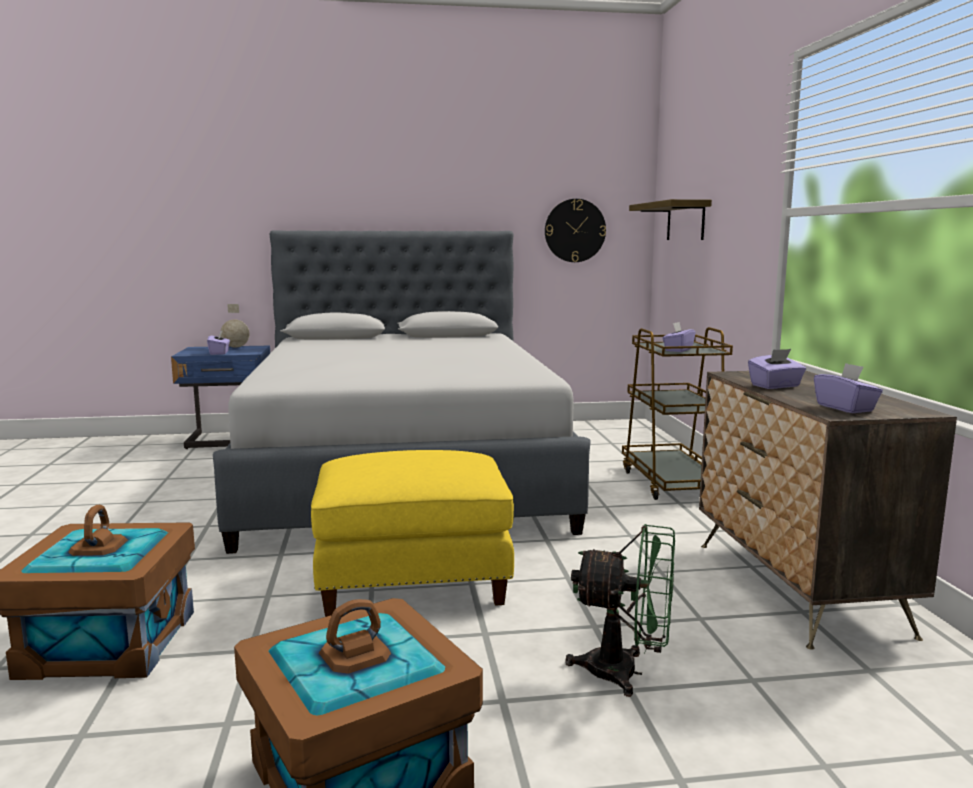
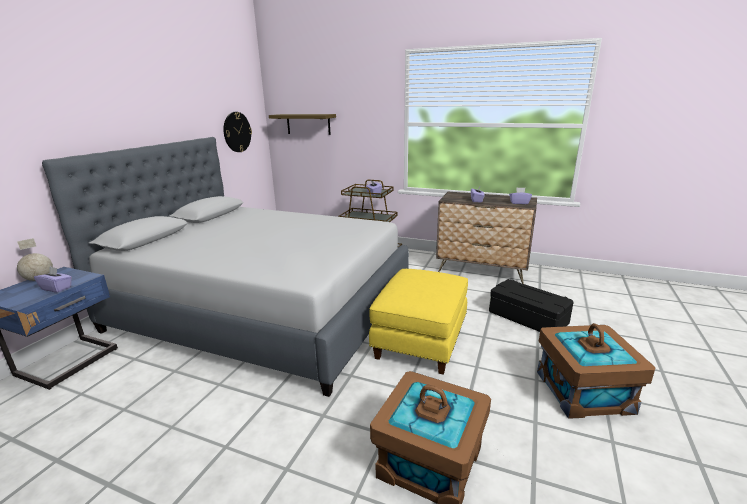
camera: 60 degrees left, 10 degrees up
(626, 672) = (526, 318): green fan -> black storage box

